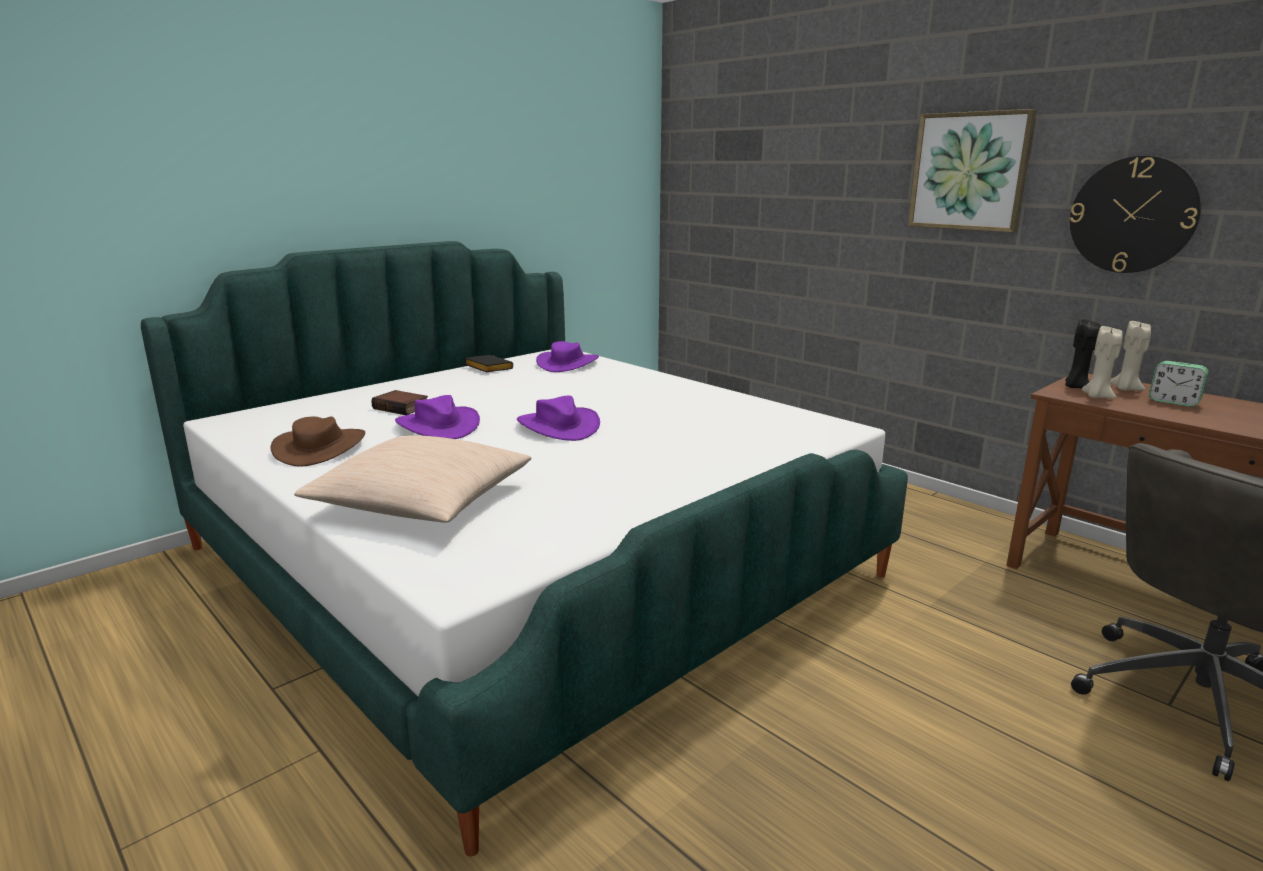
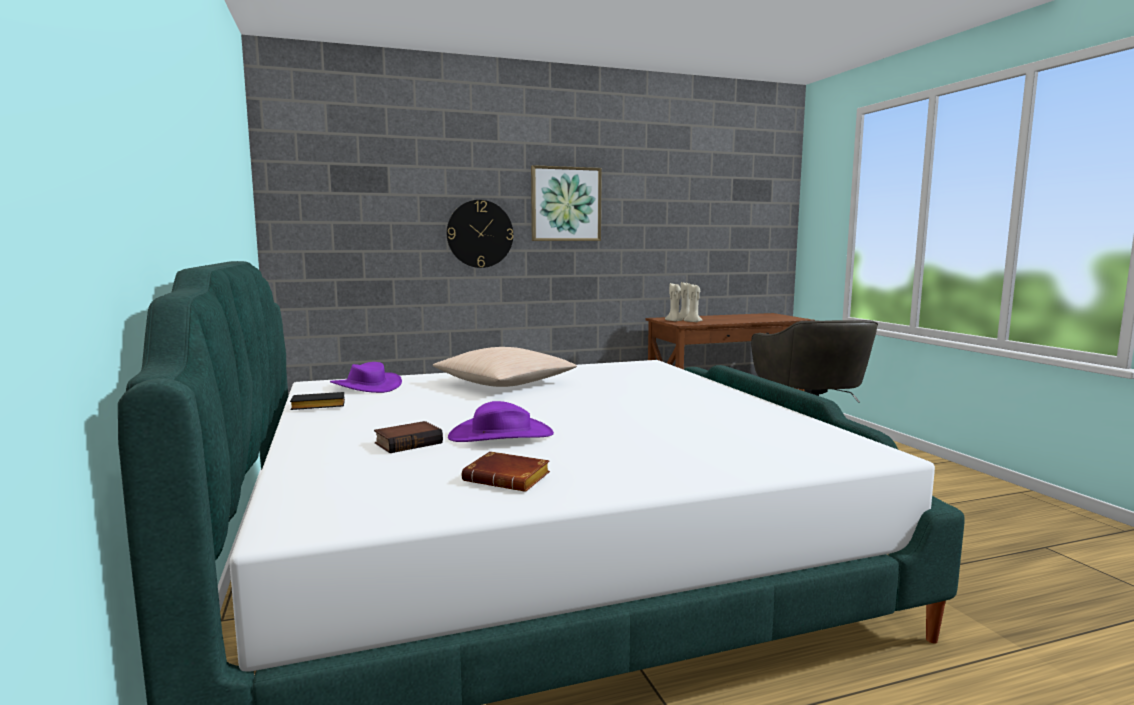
camera: 65 degrees left, 10 degrees down
(321, 447) = (509, 479): brown hat -> brown book
(423, 501) = (709, 452): beige pillow -> beige pillow (505, 383)
(558, 426) = (560, 406): purple hat -> none
(1075, 387) = (674, 321): black candle -> beige candle
(1133, 215) = (654, 228): wall clock -> wall clock (480, 234)
(1173, 402) = (711, 319): alarm clock -> none

